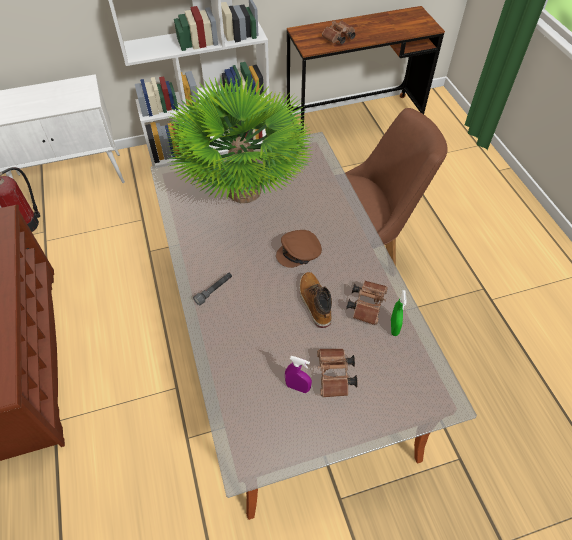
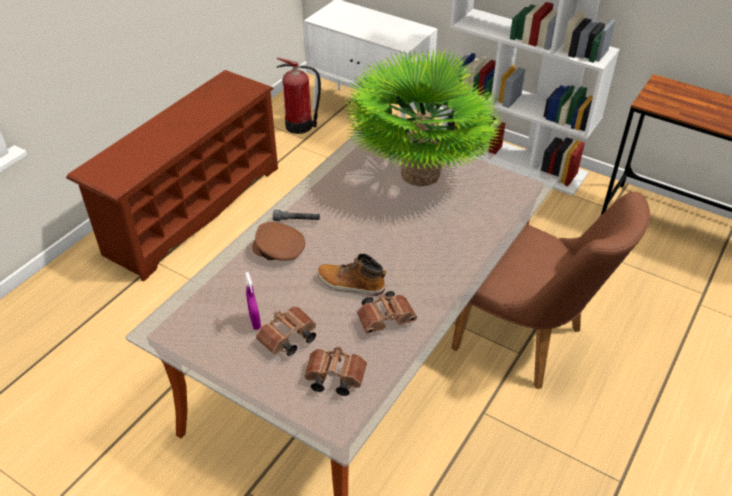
camera: 50 degrees right, 10 degrees down
(299, 252) = (393, 245): brown cap -> brown cap (278, 250)
(314, 302) = (350, 284): boot -> boot turned 105 degrees counterclockwise
(338, 39) = (694, 110): brown binoculars -> brown binoculars (333, 378)
(394, 327) = (382, 351): green spray bottle -> none

